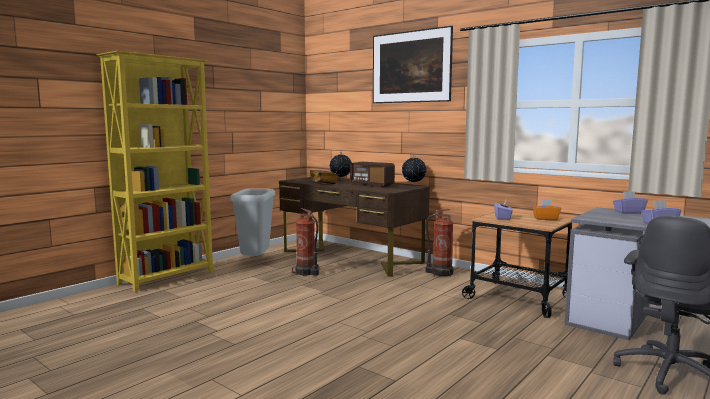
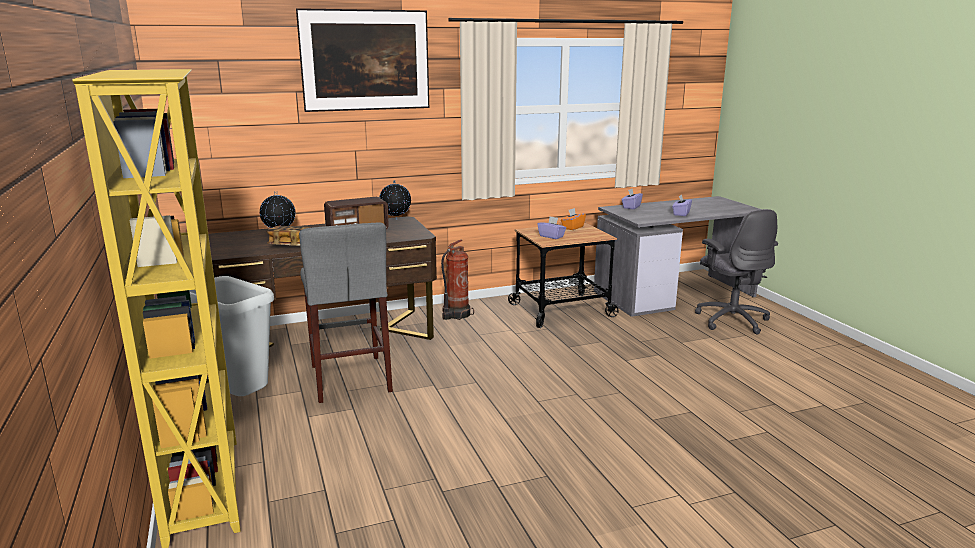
camera: 60 degrees left, 10 degrees up
(306, 273) = (350, 378): fire extinguisher -> grey stool

